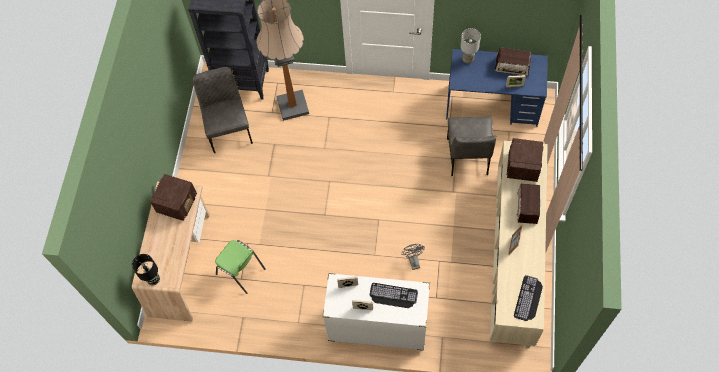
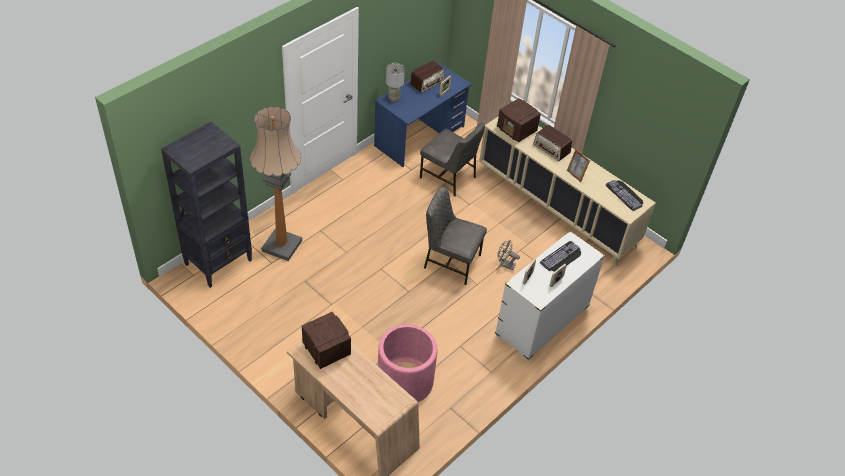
camera: 60 degrees left, 15 degrees down
(154, 280) = (387, 413): black table lamp -> none
(229, 129) = (253, 302): grey chair -> grey chair (451, 261)
(241, 272) = (405, 381): green chair -> pink planter

